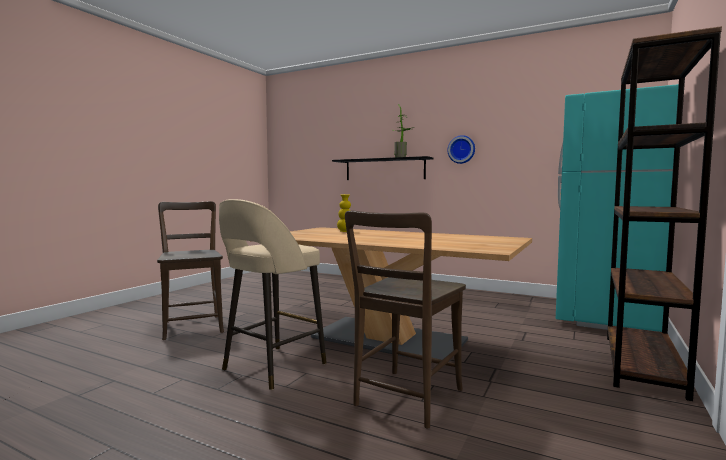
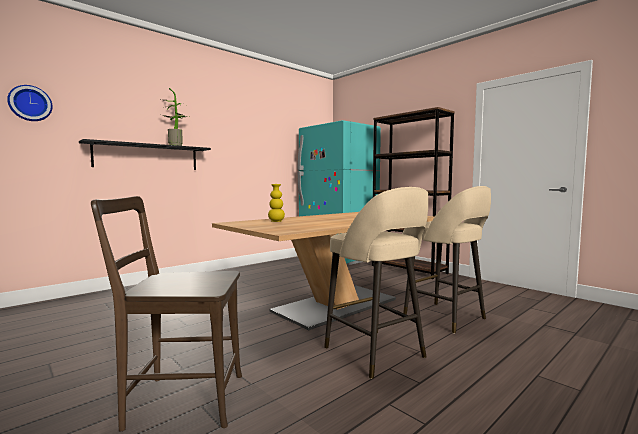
camera: 70 degrees left, 0 degrees up
(405, 400) = (446, 318): brown chair -> beige stool
(461, 149) = (227, 144): wall clock -> wall clock (30, 103)

